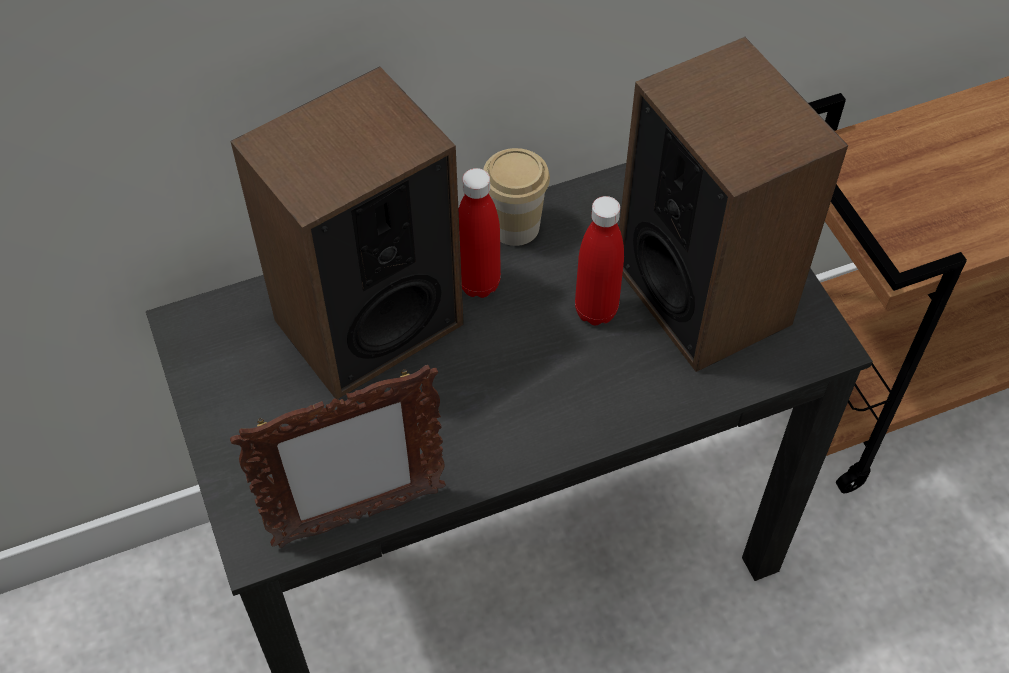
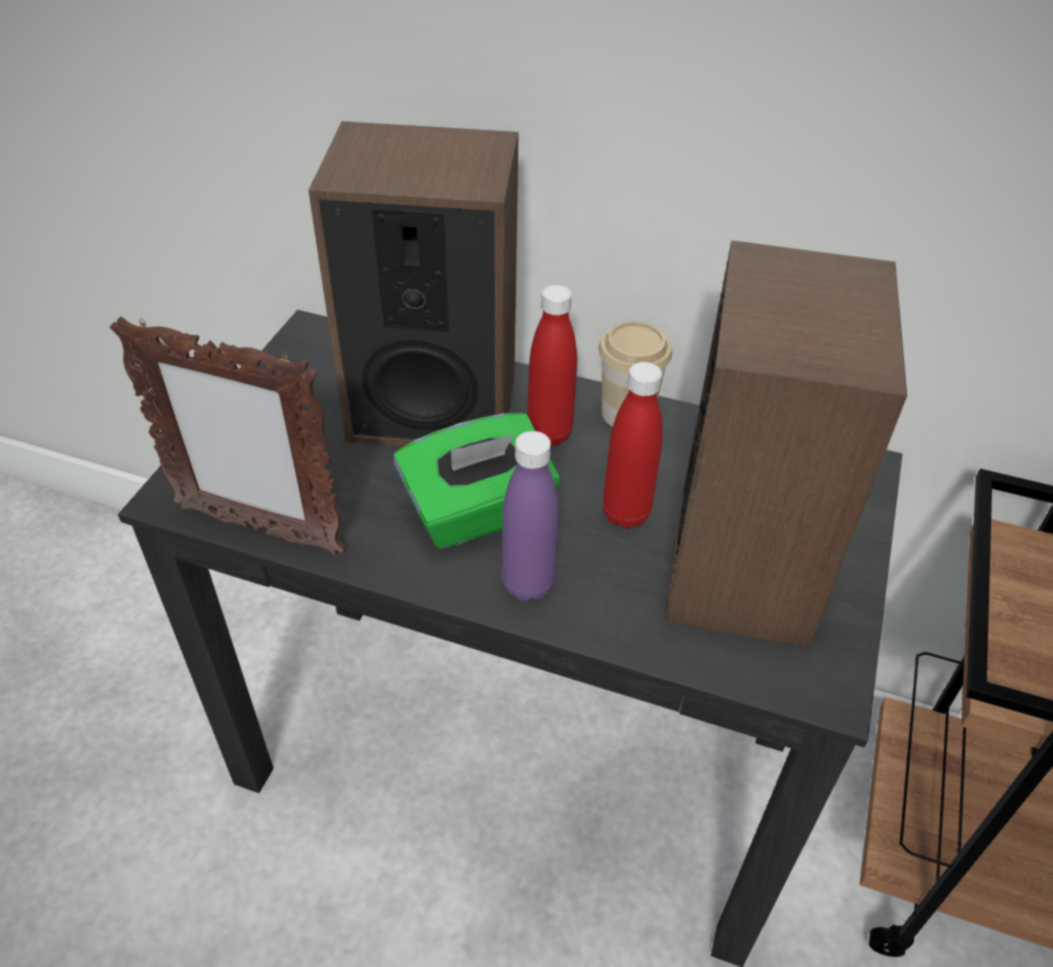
camera: 40 degrees right, 10 degrees down
(498, 384) = (478, 512): none -> green tissue box
(588, 412) = (528, 584): none -> purple bottle

